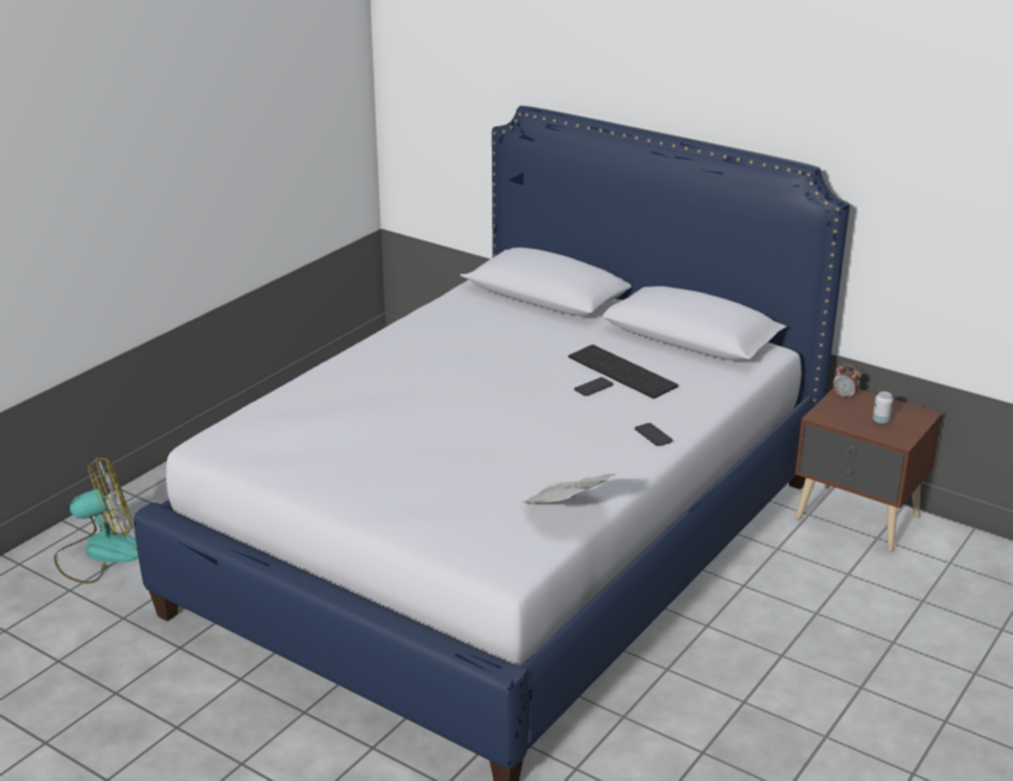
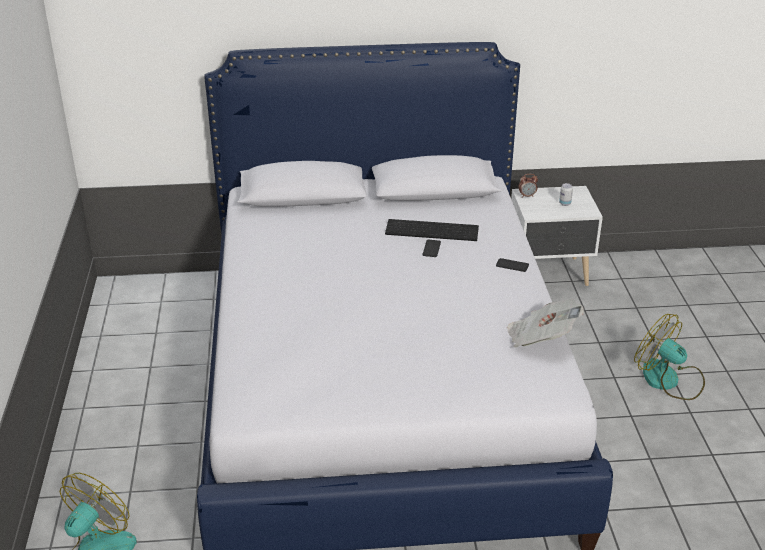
camera: 40 degrees left, 5 degrees up
(847, 692) = (668, 380): none -> fan
(858, 519) = (549, 274): brown nightstand -> white nightstand

